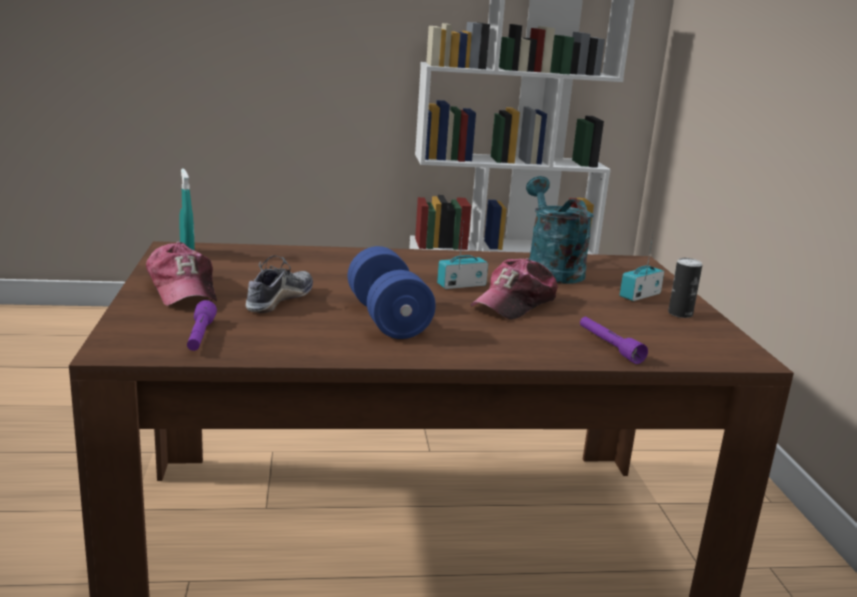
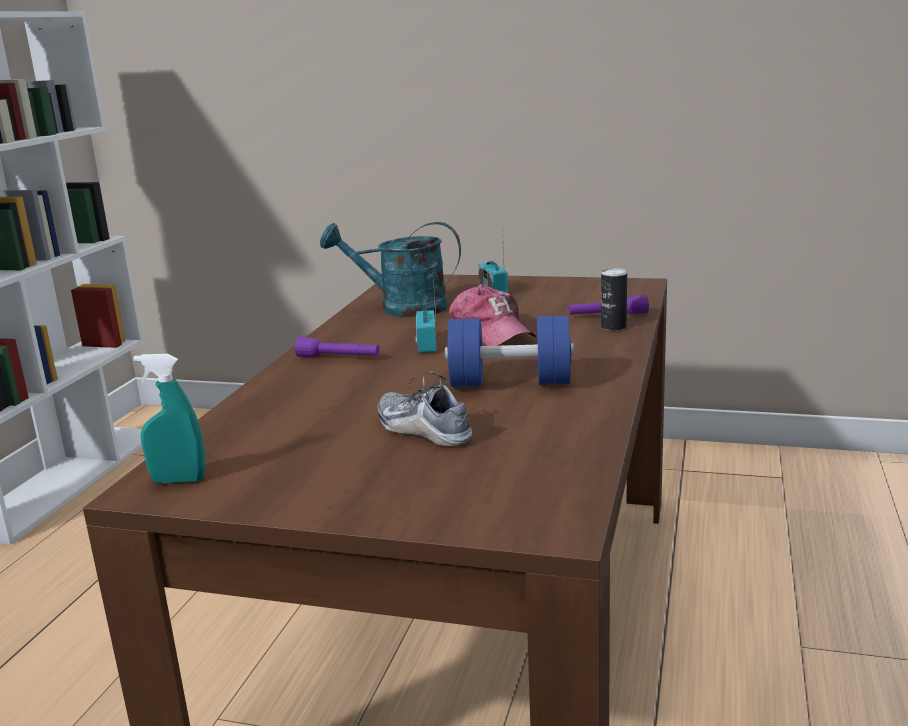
camera: 65 degrees left, 0 degrees up
(183, 289) = (347, 484): cap -> none
(200, 336) = (529, 476): purple flashlight -> purple flashlight (338, 358)
(680, 314) = (542, 286): can -> can (613, 327)

